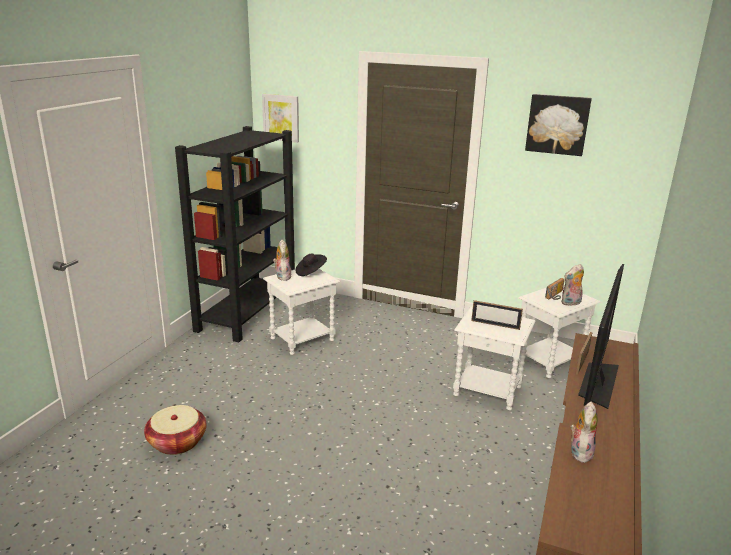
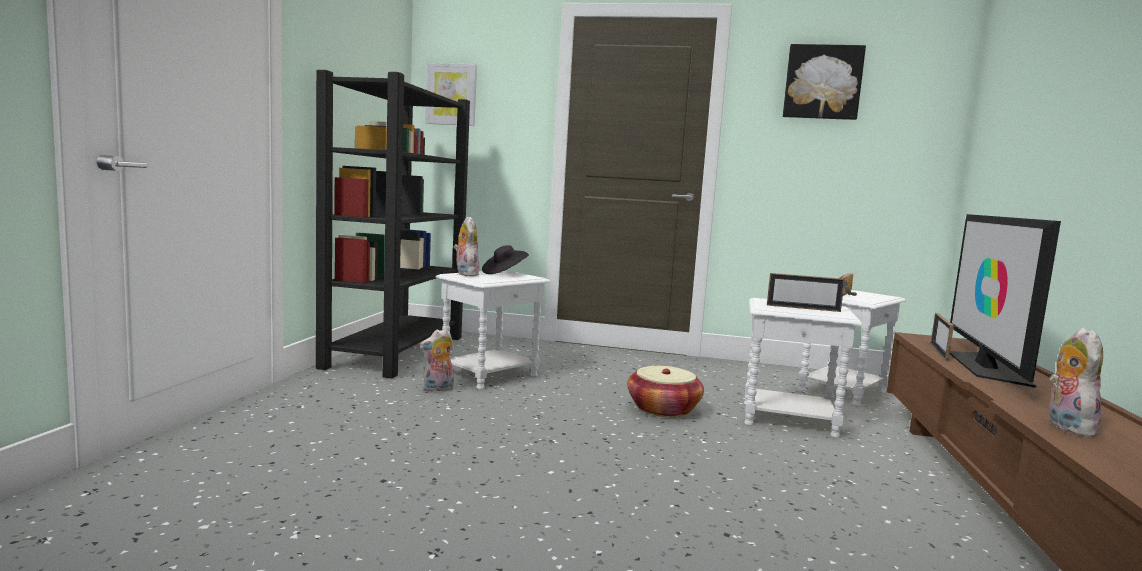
camera: 10 degrees left, 15 degrees down
(177, 442) = (311, 492): basket -> basket (663, 409)
(571, 303) = (875, 298): plush toy -> plush toy (438, 389)

